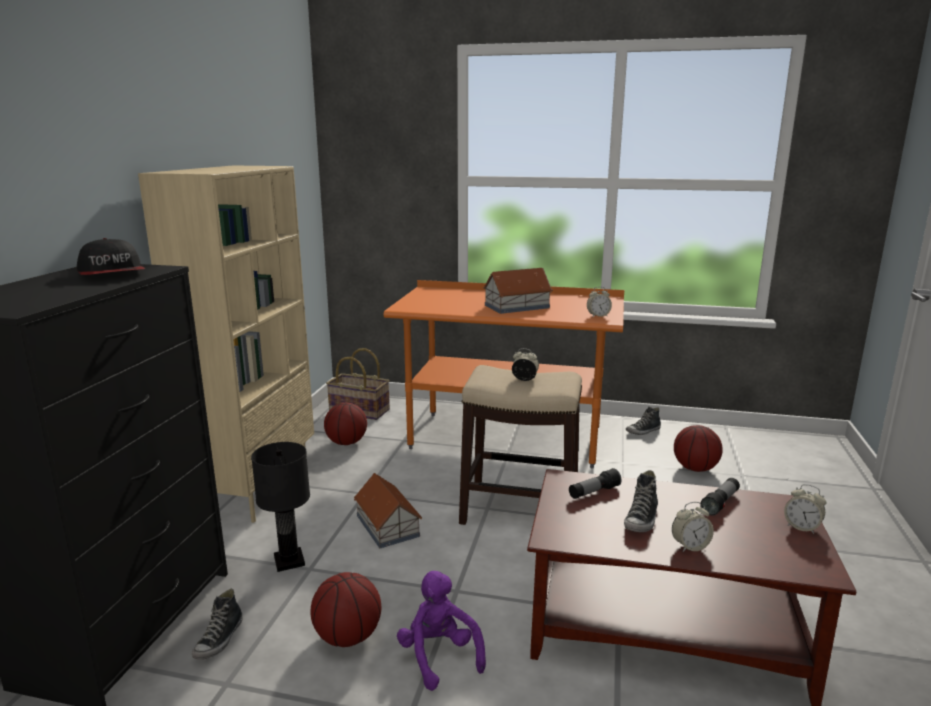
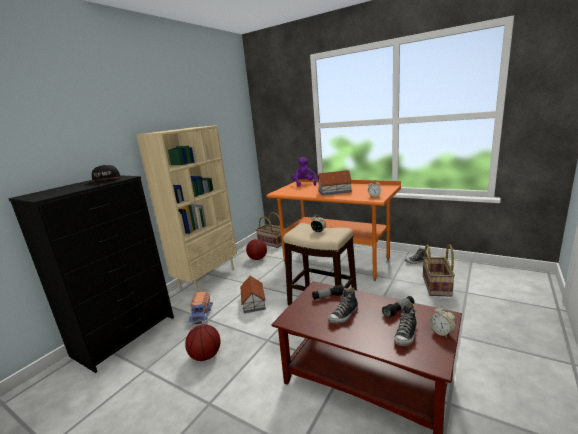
camera: 20 degrees right, 0 degrees up
(219, 639) = (154, 348): shoe -> shoe (406, 334)
(289, 560) = (202, 314): black table lamp -> toy truck
(439, 656) = (241, 373): purple plush toy -> purple plush toy (304, 184)
(690, 546) = (360, 335): alarm clock -> none
(695, 468) = (437, 286): basketball -> basket

